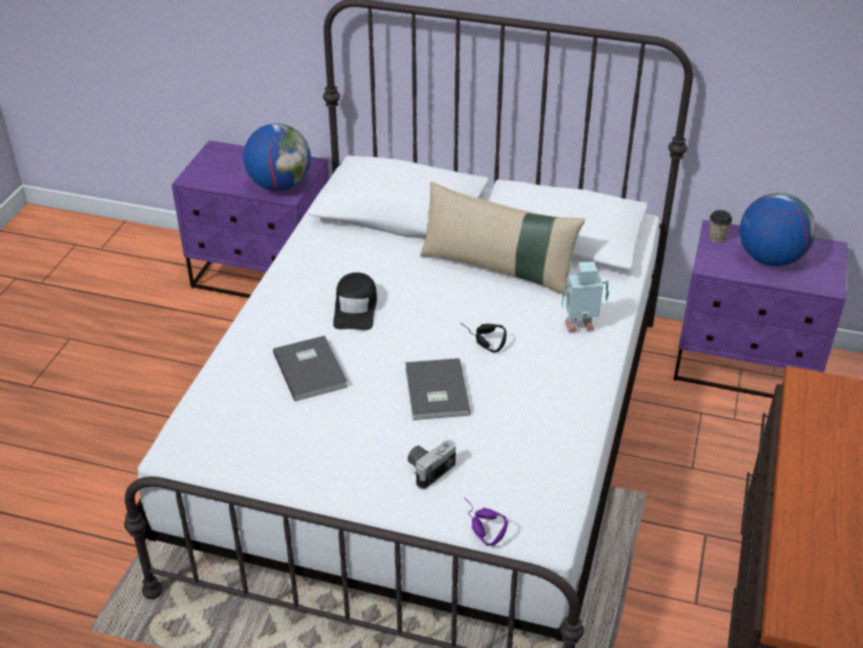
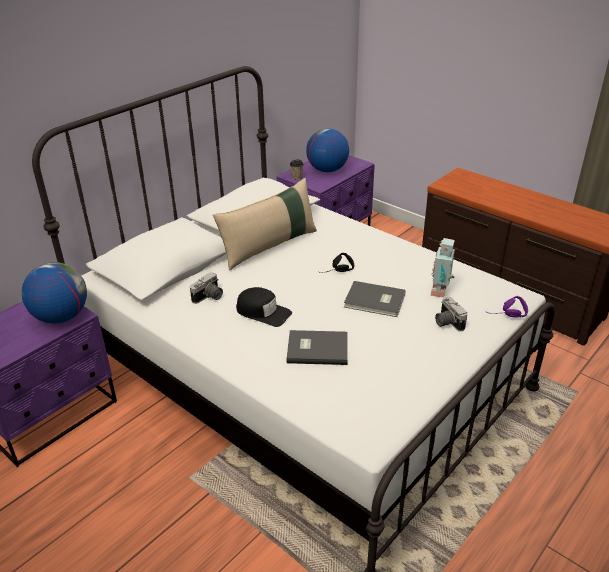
camera: 65 degrees left, 5 degrees down
(359, 260) = (209, 297): none -> camera
(581, 328) = (350, 235): toy robot -> toy robot (440, 291)

